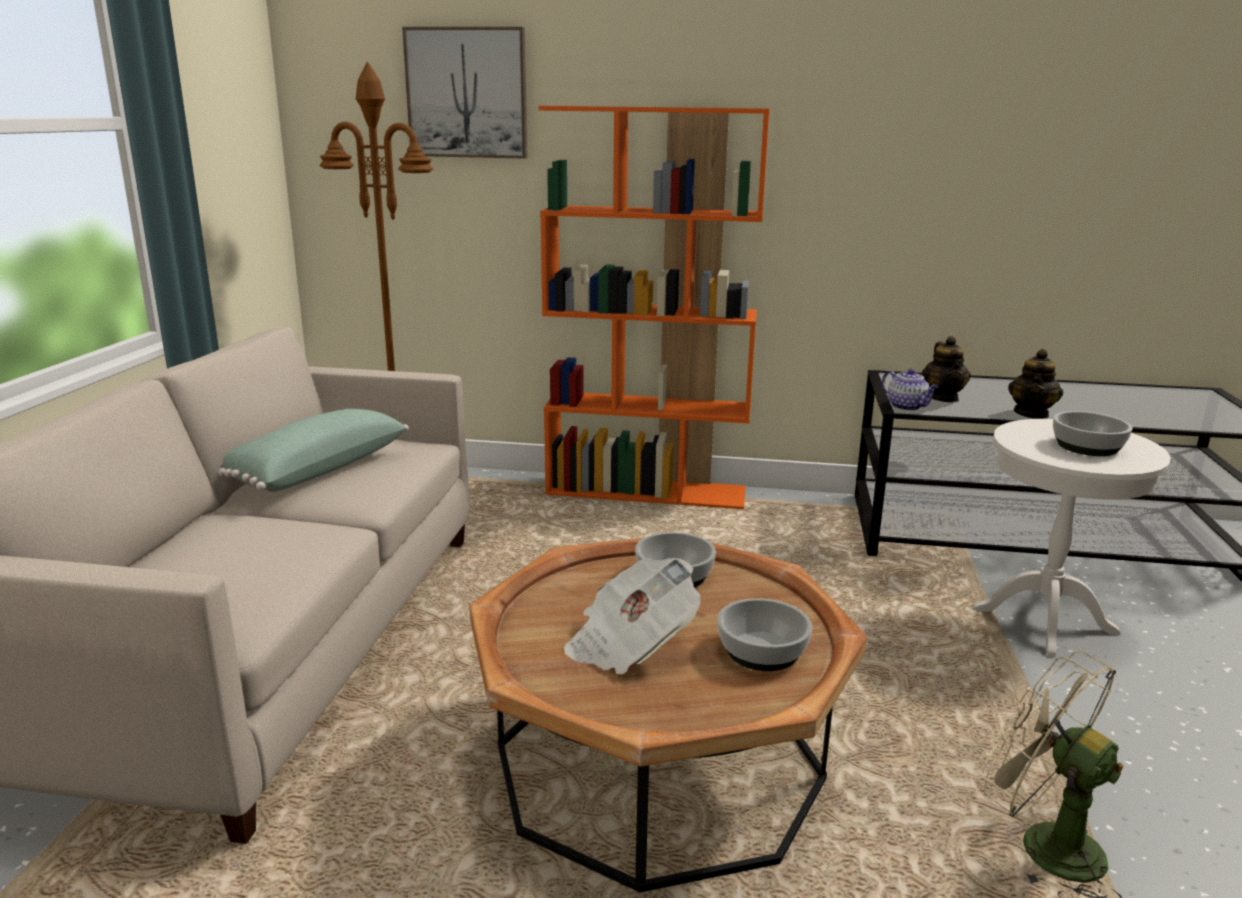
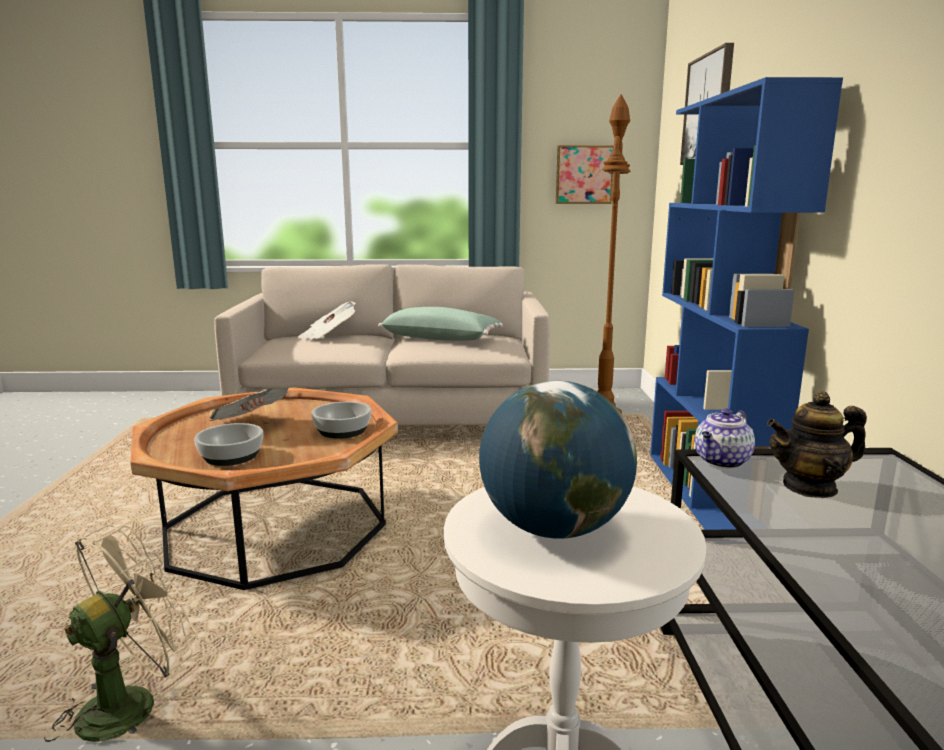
camera: 80 degrees right, 5 degrees down
(192, 551) = (328, 336): none -> newspaper
(230, 167) = (584, 174): none -> picture
(647, 491) = (707, 494): orange bookcase -> blue bookcase
(1031, 414) = (805, 546): teapot -> none
(1087, 447) = (554, 529): bowl -> globe

